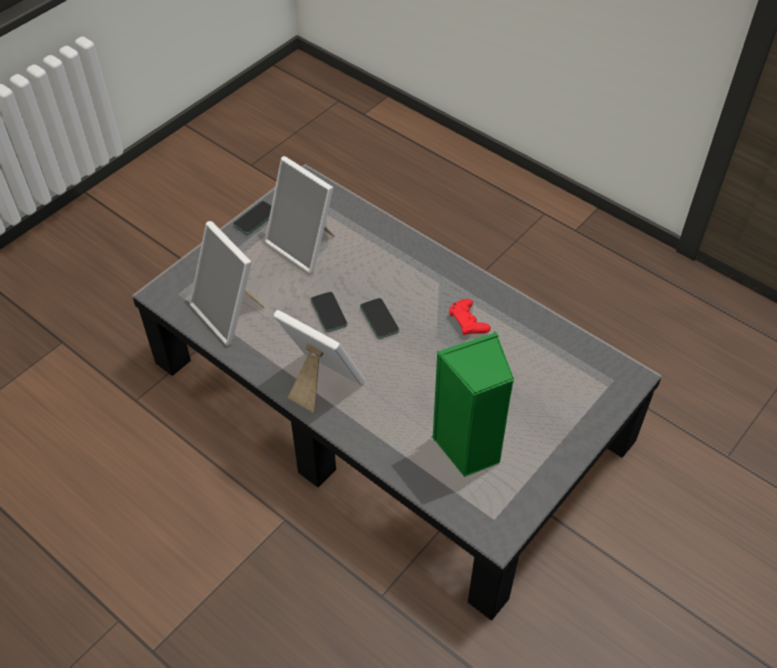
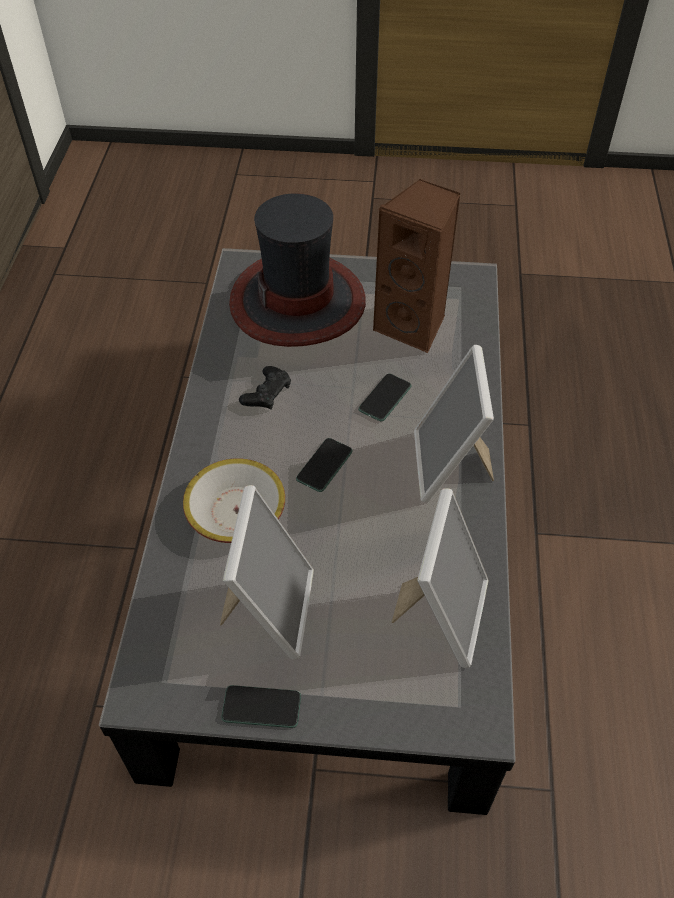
camera: 125 degrees left, 0 degrees up
(328, 312) = (354, 516): phone -> phone (385, 398)
(382, 262) = (236, 511): none -> bowl
(468, 321) = (266, 393): red game controller -> black game controller
(469, 448) = (413, 326): green speaker -> brown speaker
(554, 389) = (298, 302): none -> hat

